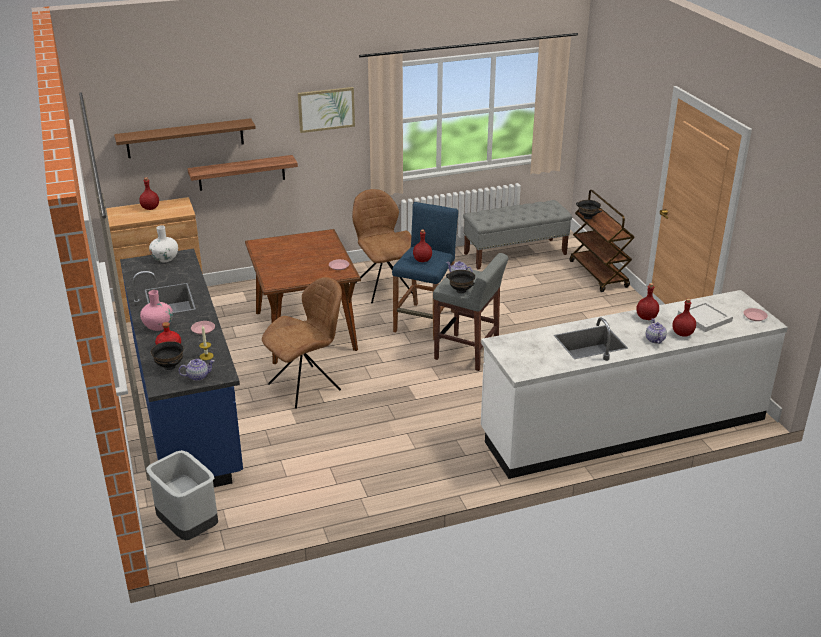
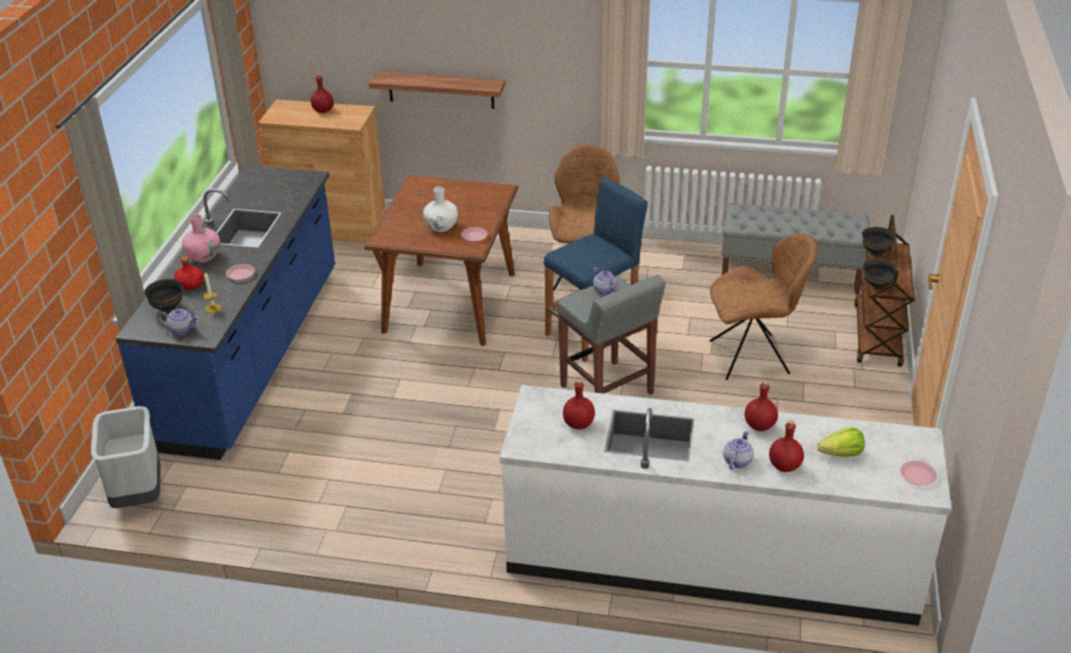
camera: 30 degrees right, 5 degrees up
(165, 259) = (288, 177): white vase -> white vase (441, 227)
(185, 138) = (374, 35): brown shelf -> none
(307, 386) = (392, 372): brown chair -> brown chair (752, 357)
(326, 109) = (551, 30): picture -> none
(422, 260) = (583, 255): red bottle -> red bottle (578, 424)
(461, 290) = (588, 311): black bowl -> black bowl (878, 286)
(705, 318) = (841, 454): white tray -> lettuce

